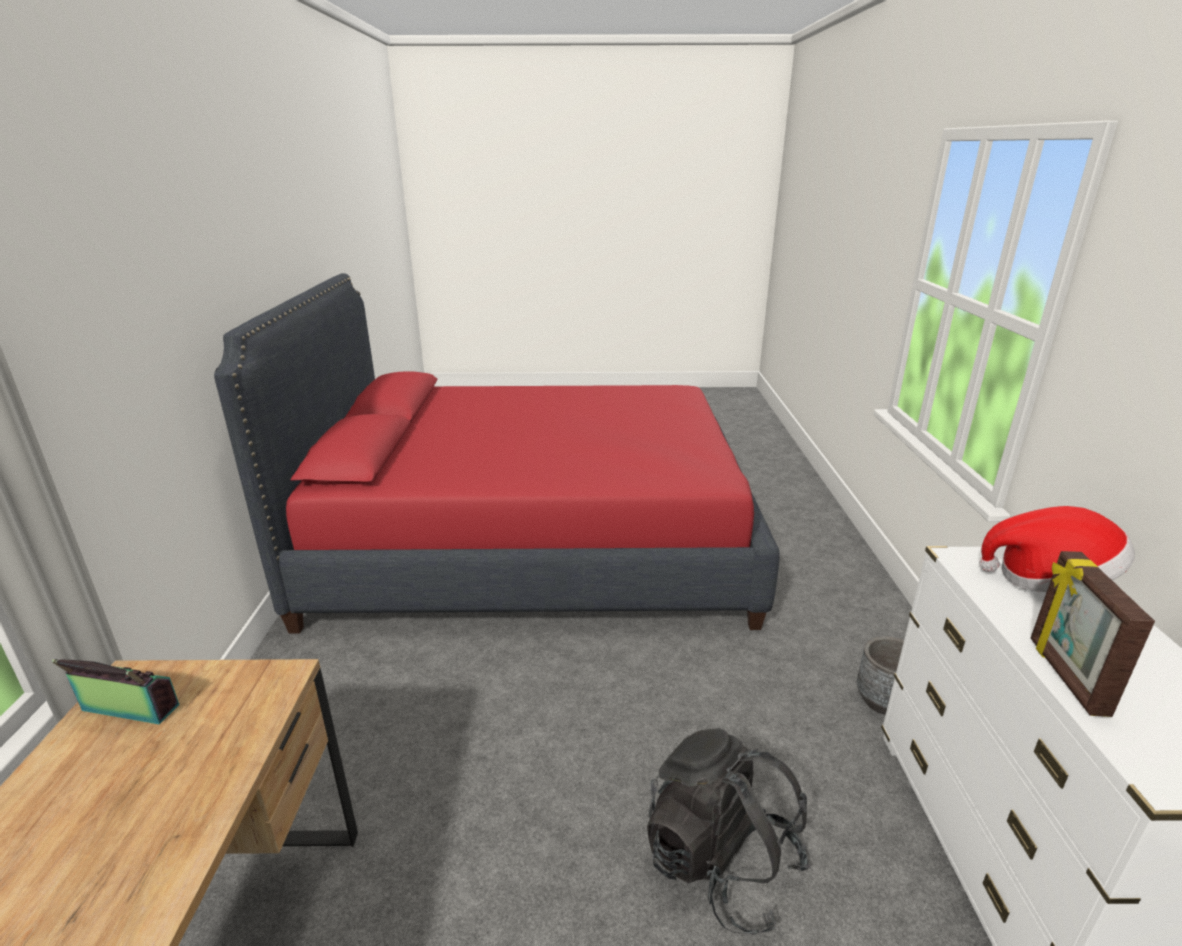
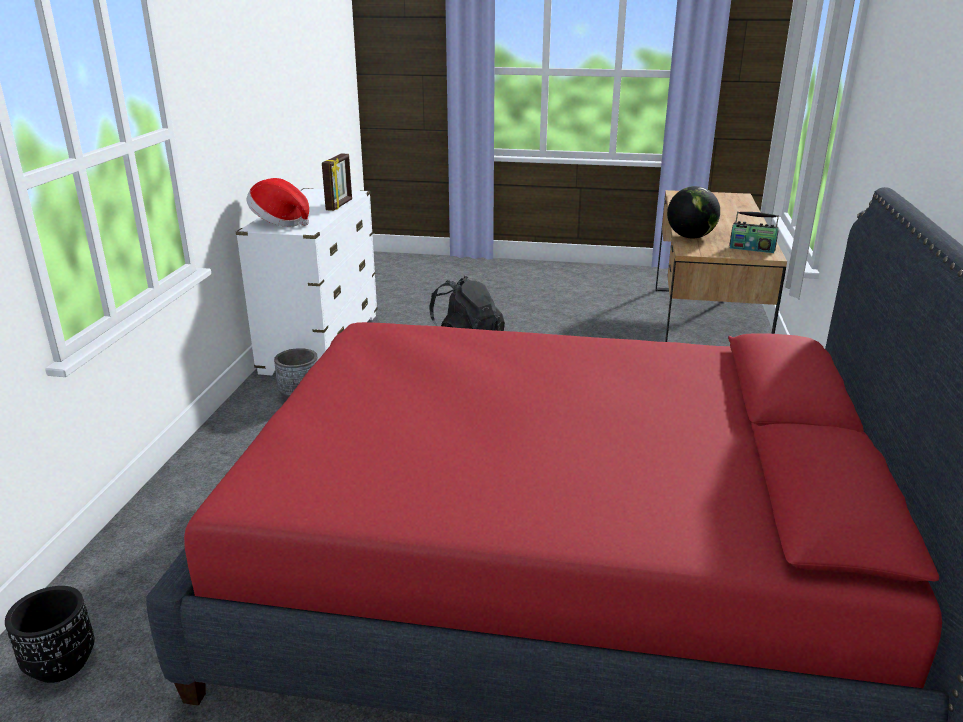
camera: 170 degrees left, 0 degrees up
(223, 758) = (690, 237): none -> globe
(782, 486) = (61, 664): none -> black planter

